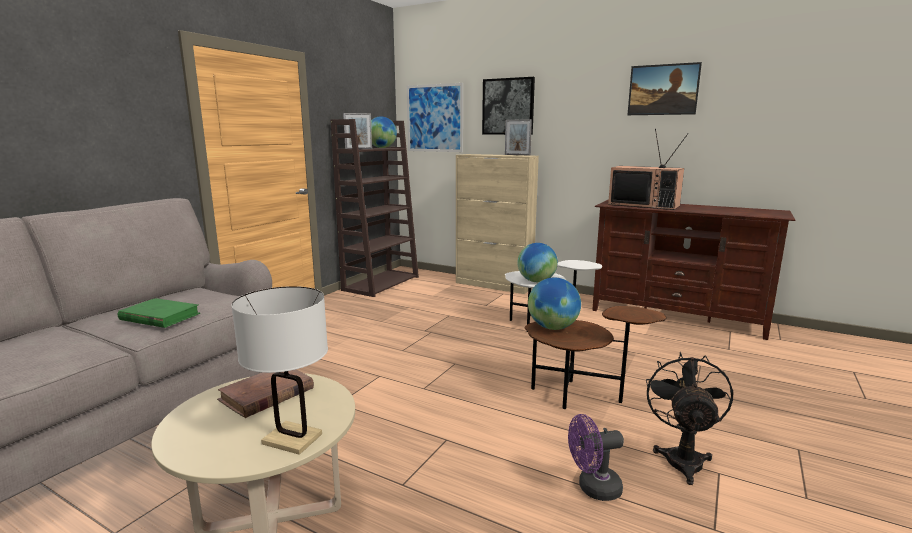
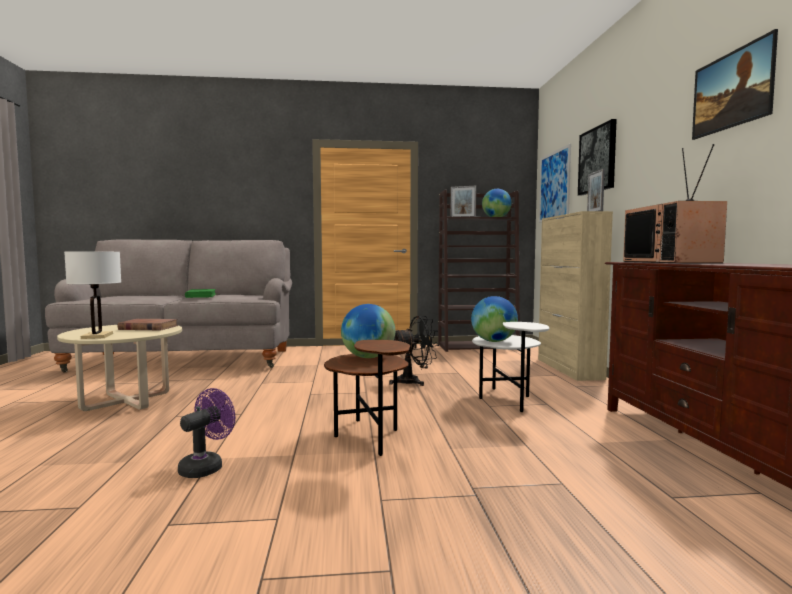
camera: 55 degrees right, 10 degrees down
(593, 488) = (206, 467): purple fan -> purple fan turned 75 degrees clockwise
(682, 457) = (293, 496): black fan -> black fan (413, 381)

